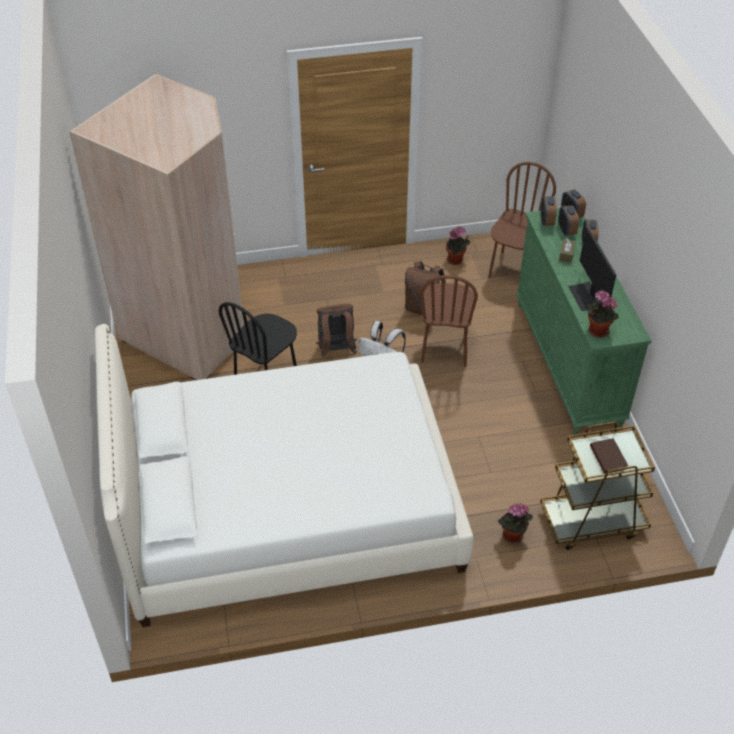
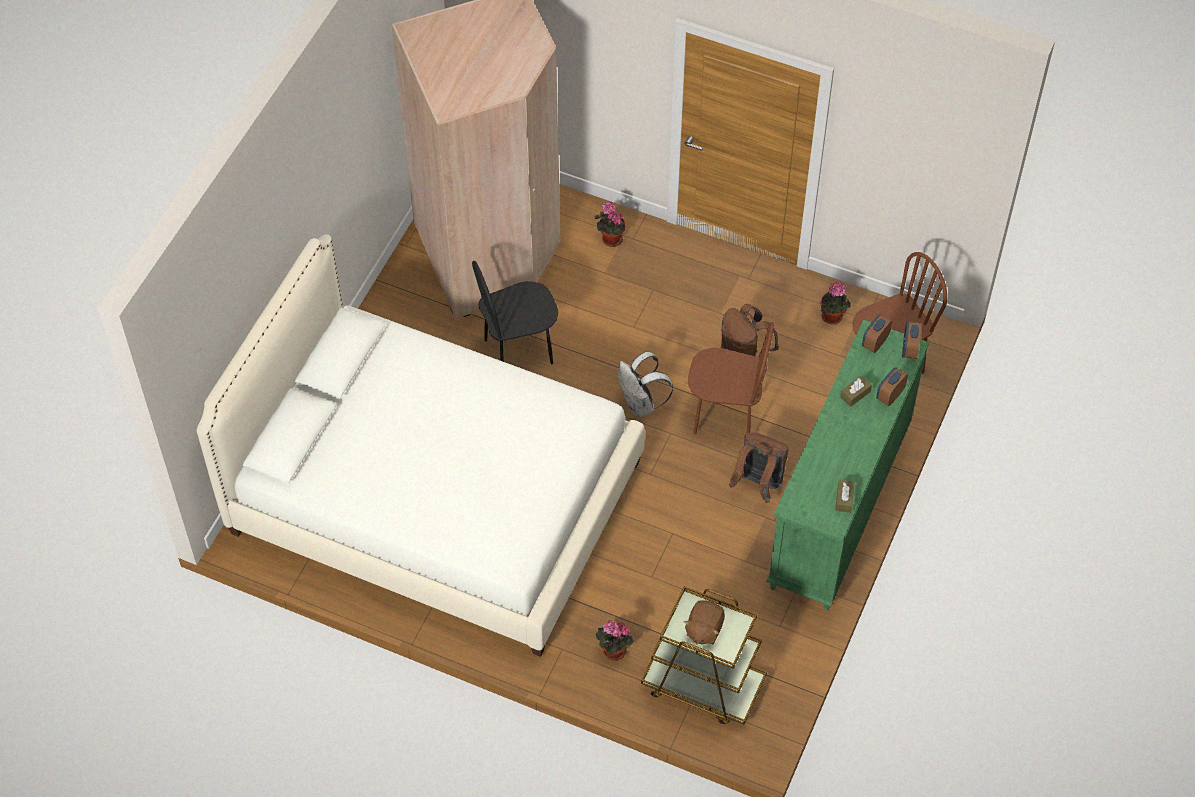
camera: 35 degrees right, 10 degrees up
(336, 350) = (613, 357): brown backpack -> brown backpack (758, 484)
(445, 348) = (726, 417): brown chair -> brown chair turned 120 degrees counterclockwise
(566, 230) = (884, 366): alarm clock -> none
(586, 296) = (827, 454): monitor -> none
(596, 331) = (797, 498): potted plant -> potted plant (610, 239)
(608, 457) = (703, 629): brown book -> brown plush toy
(626, 317) = (844, 499): none -> brown tissue box

